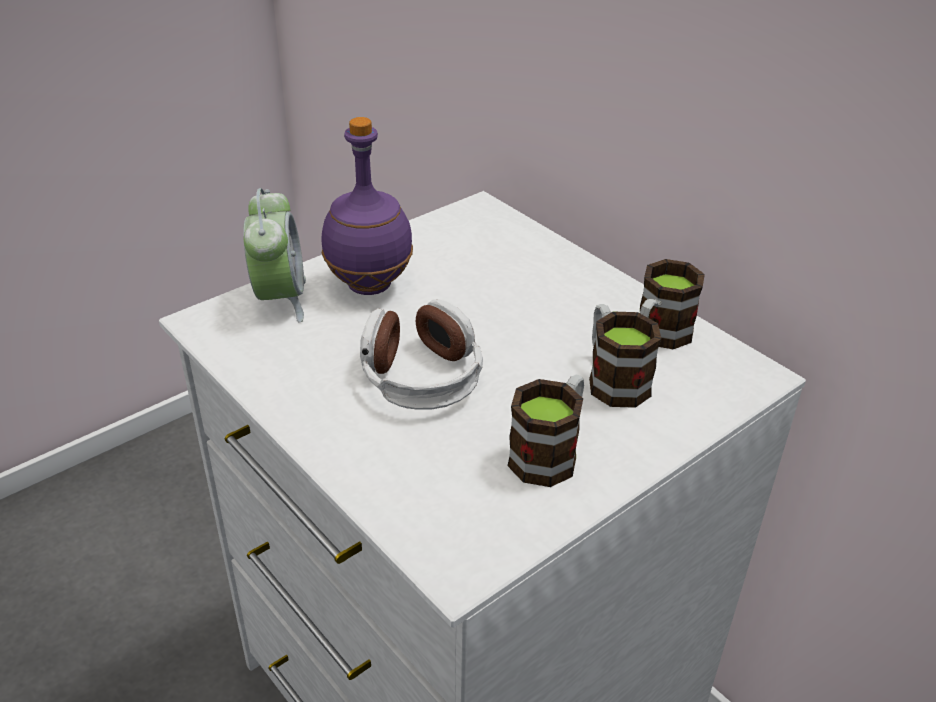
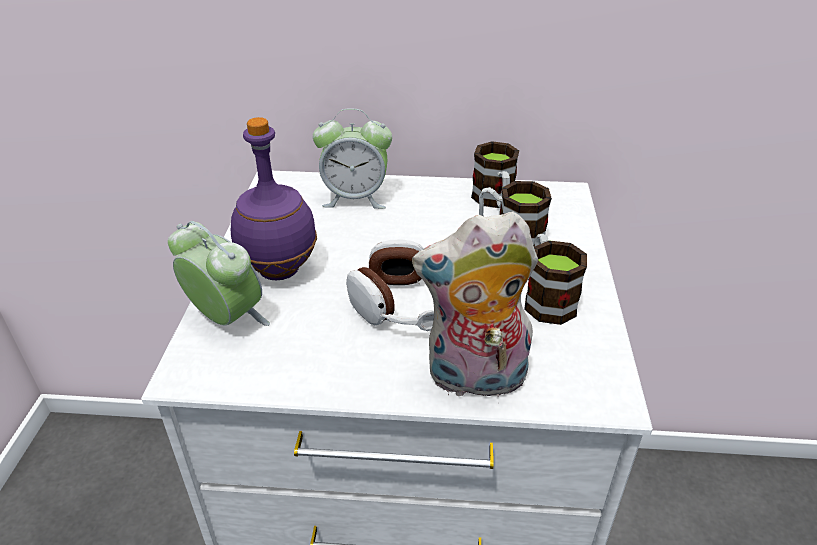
camera: 45 degrees left, 0 degrees up
(375, 468) = (475, 379): none -> plush toy
(525, 259) = (355, 198): none -> alarm clock

